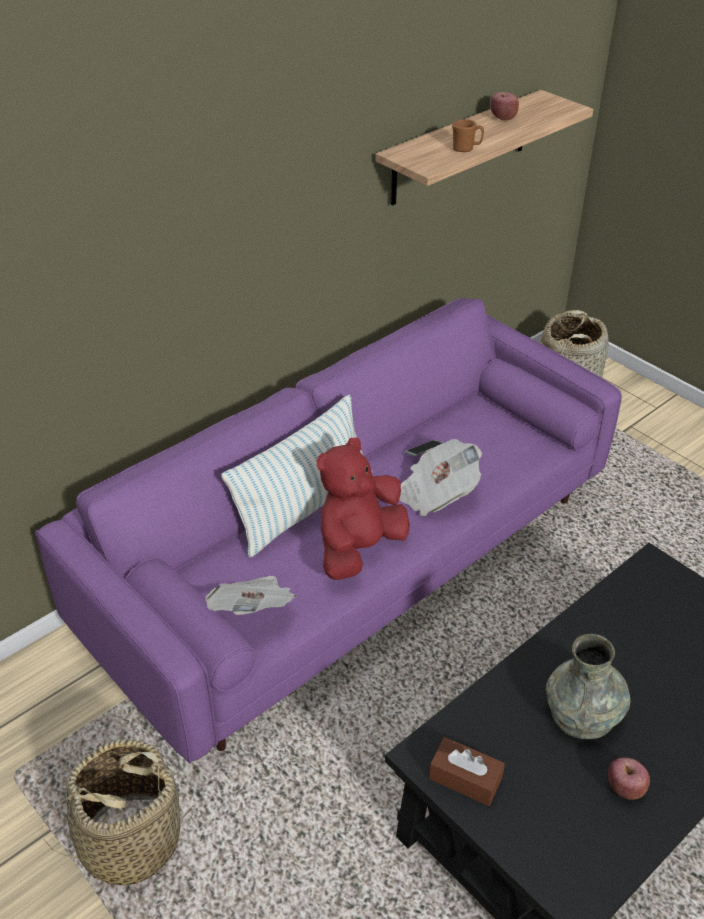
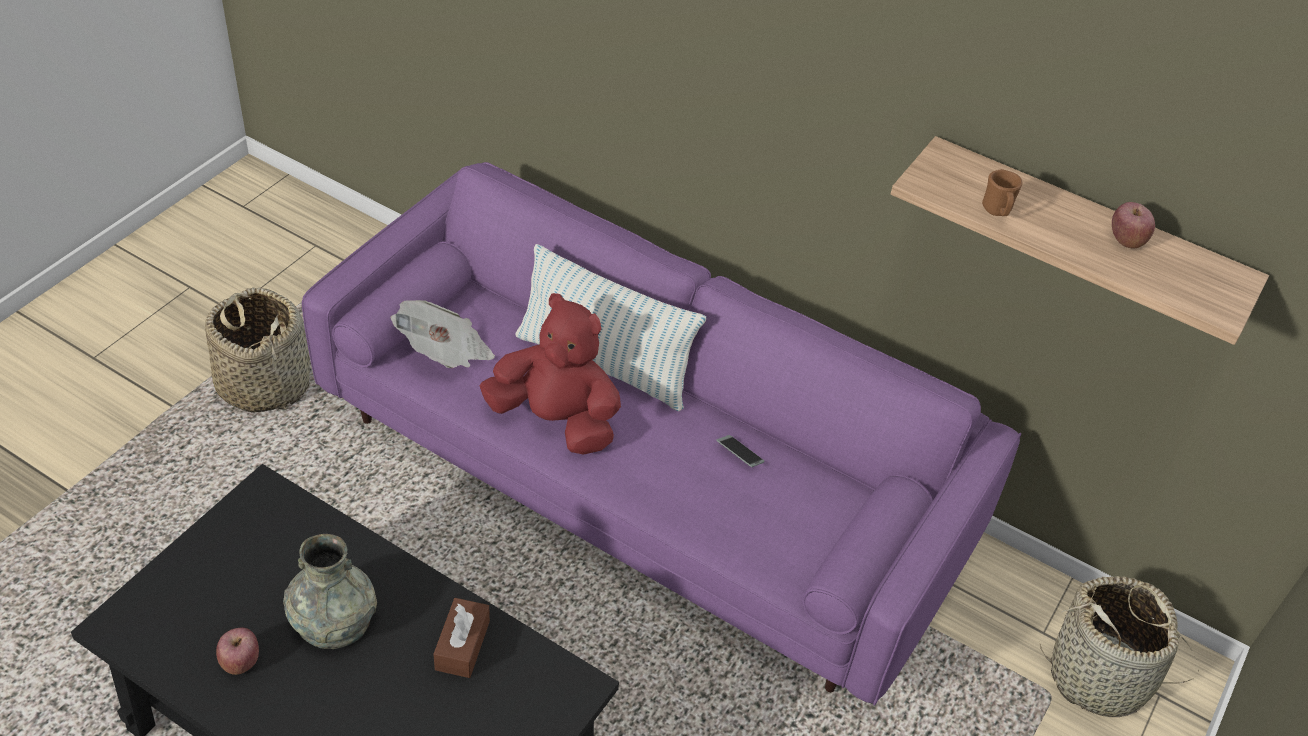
camera: 70 degrees right, 5 degrees up
(436, 493) = (668, 476): newspaper -> none
(465, 778) = (240, 527): brown tissue box -> brown tissue box (462, 645)

